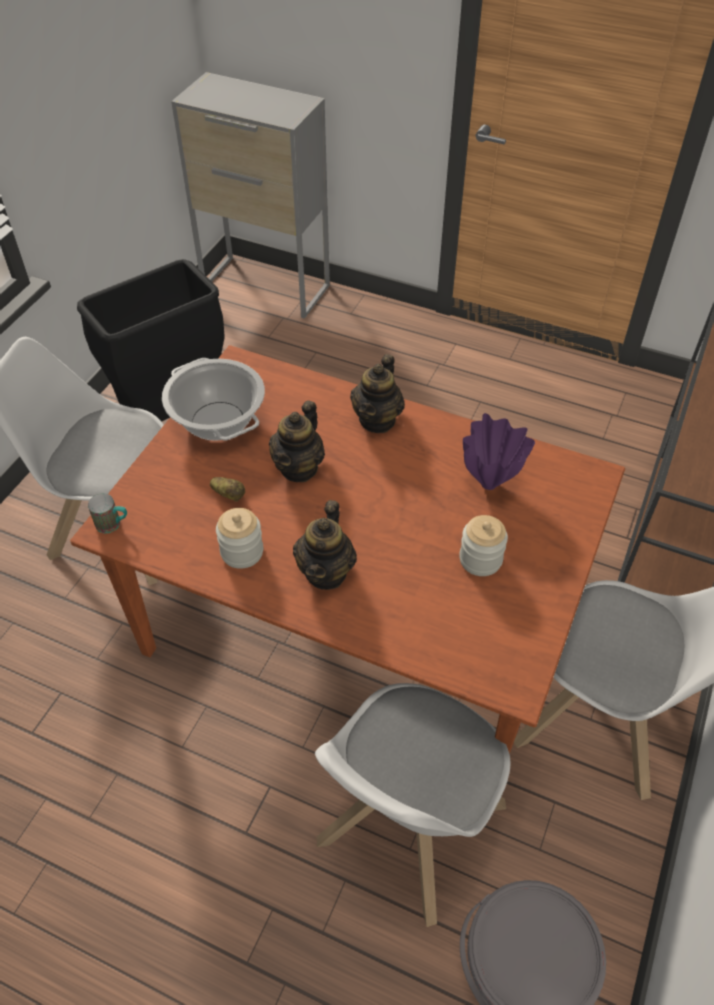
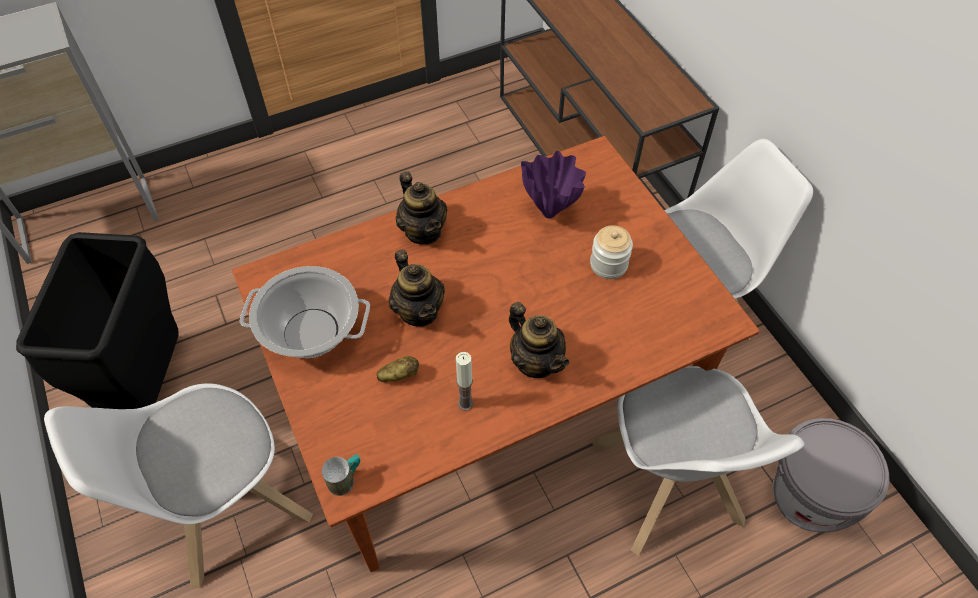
camera: 50 degrees left, 5 degrees up
(242, 552) = (465, 403): jar -> candle

